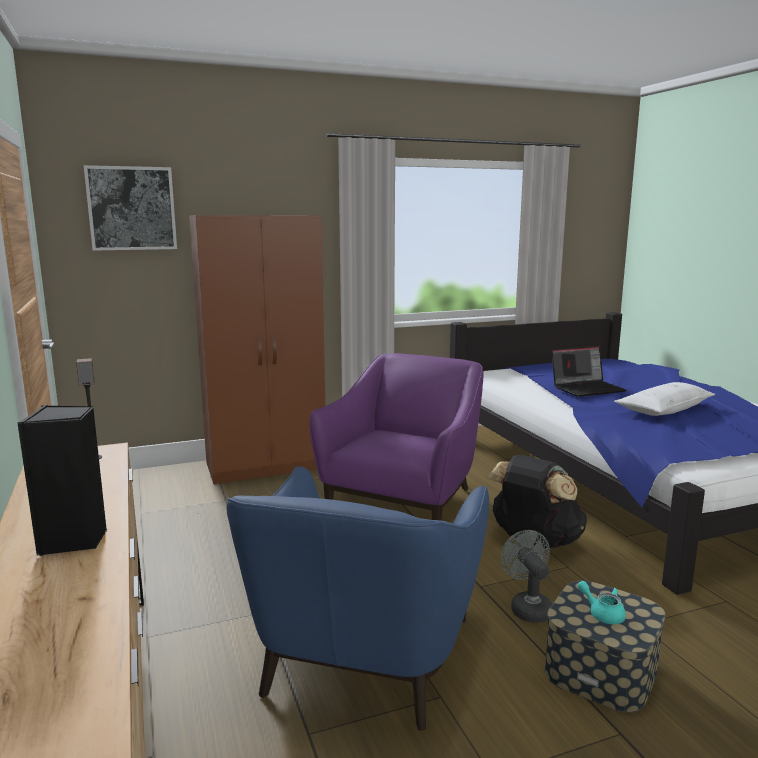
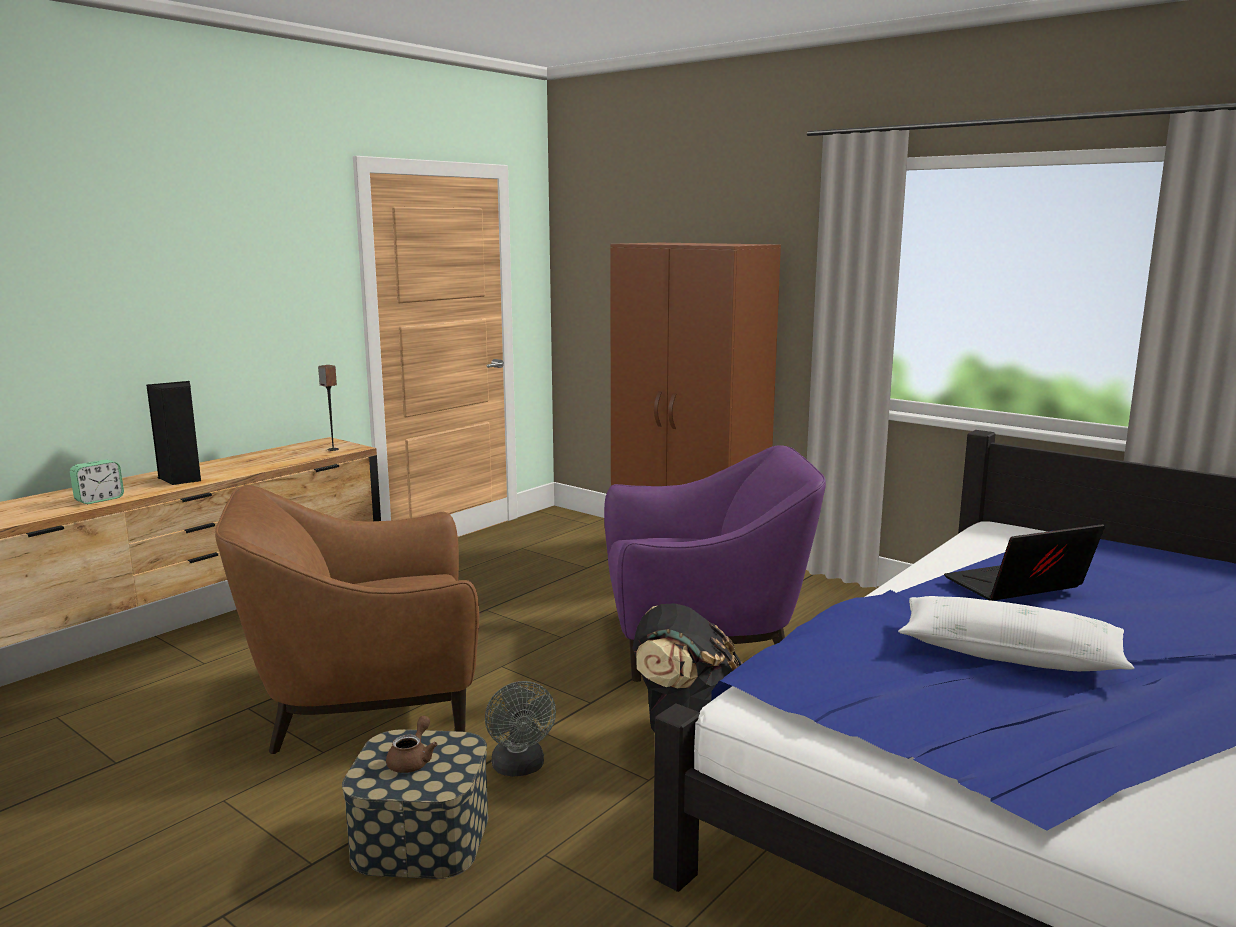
camera: 60 degrees right, 0 degrees up
(86, 602) = (99, 499): none -> alarm clock
(132, 208) = (618, 234): picture -> none
(364, 655) = (365, 702): blue armchair -> brown armchair
(527, 607) = (520, 768): grey fan -> grey fan turned 120 degrees clockwise
(587, 388) = (1017, 587): laptop -> laptop turned 120 degrees clockwise
(602, 613) = (412, 760): turquoise teapot -> brown teapot

